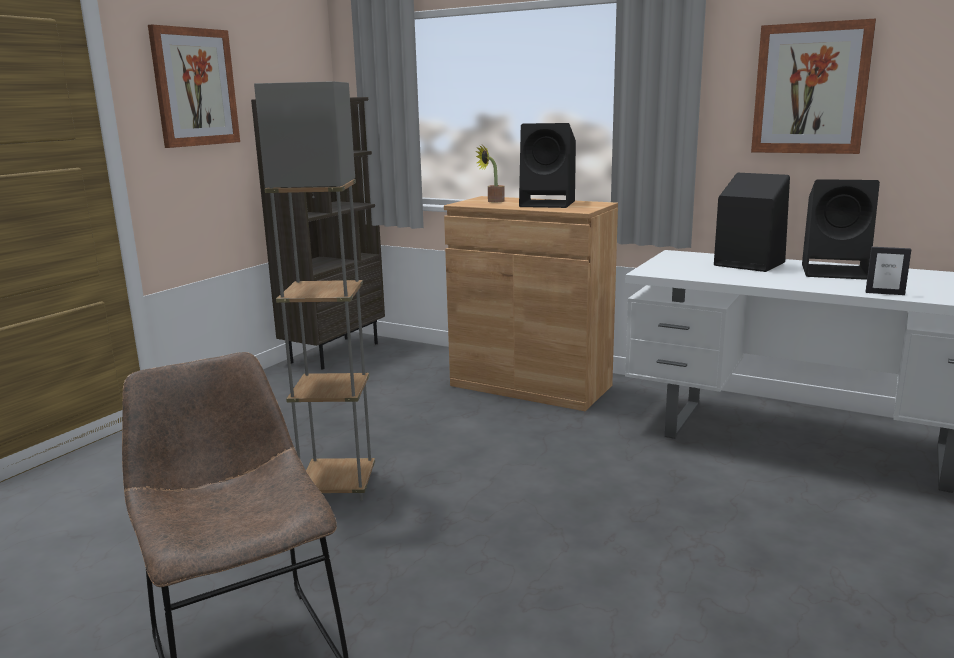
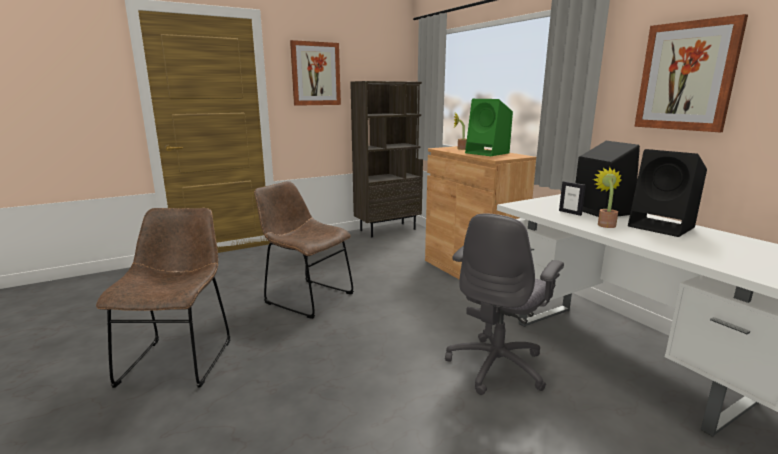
camera: 30 degrees right, 0 degrees up
(337, 486) = (306, 297): grey floor lamp -> brown chair
(549, 204) = (488, 153): black speaker -> green speaker
(701, 493) = (497, 366): none -> grey office chair
(783, 278) = (605, 224): none -> potted plant
(884, 293) = (668, 249): picture frame -> picture frame (570, 213)

